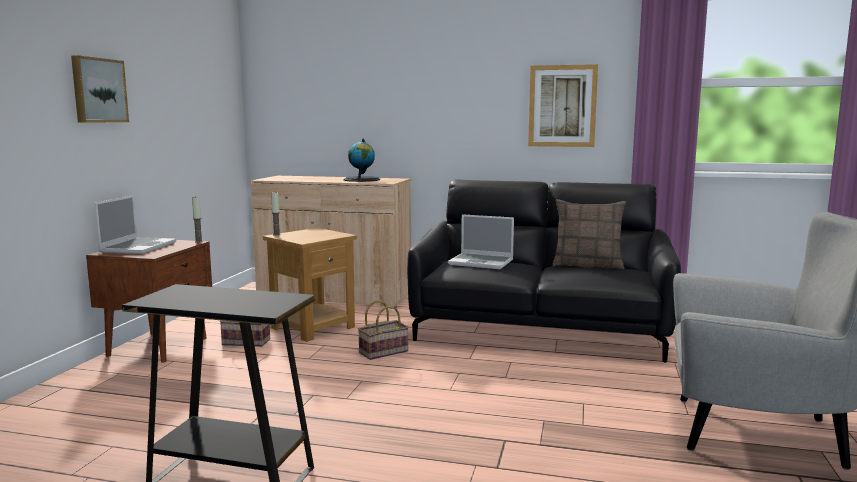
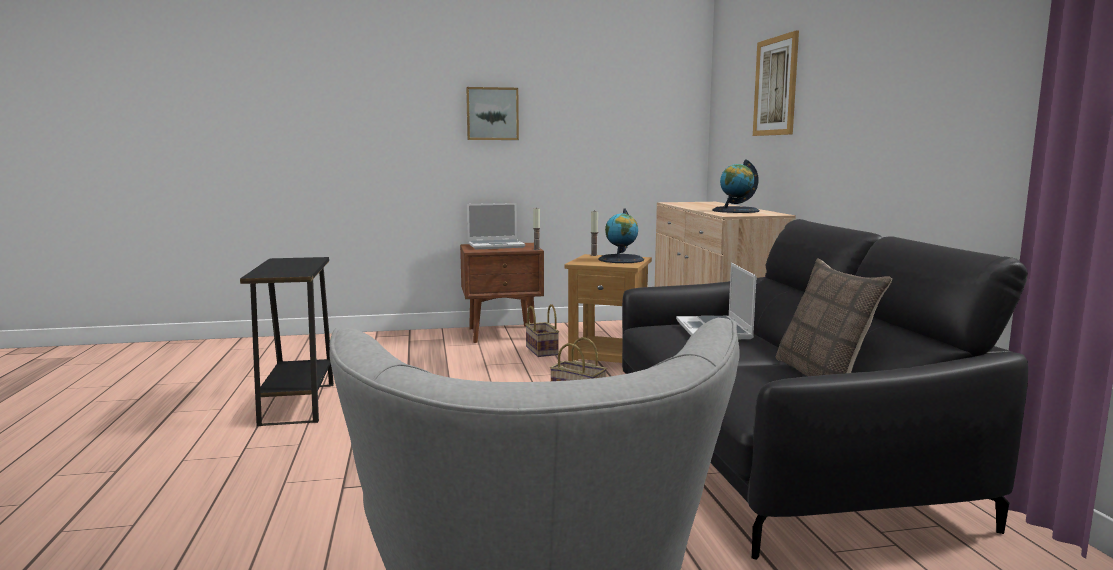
camera: 65 degrees right, 0 degrees up
(314, 233) = (621, 259): none -> globe
(562, 106) = (958, 105): picture -> picture (775, 86)

